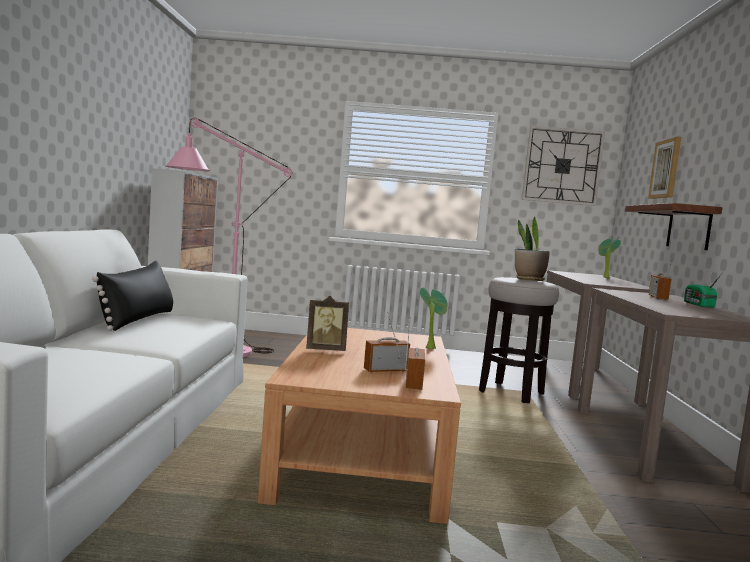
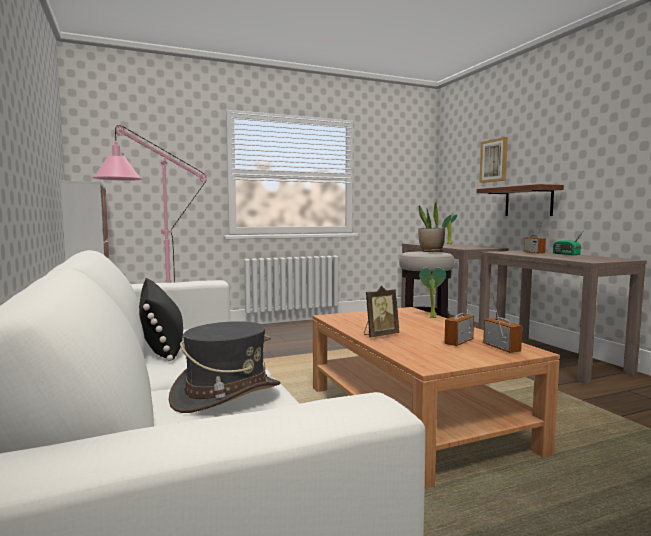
camera: 25 degrees left, 0 degrees up
(89, 358) = (226, 394): none -> grey hat
(562, 166) = (400, 162): wall clock -> none

